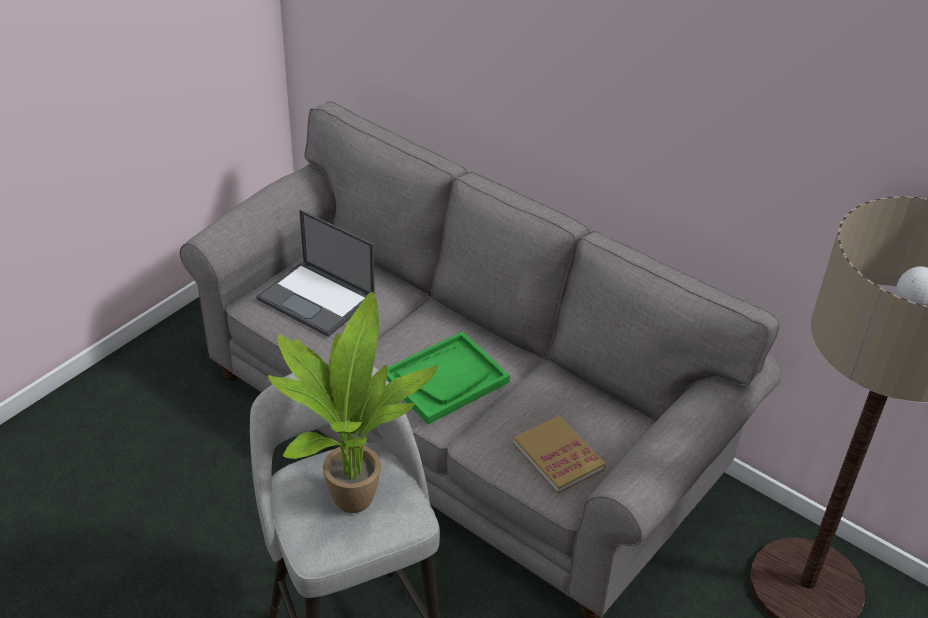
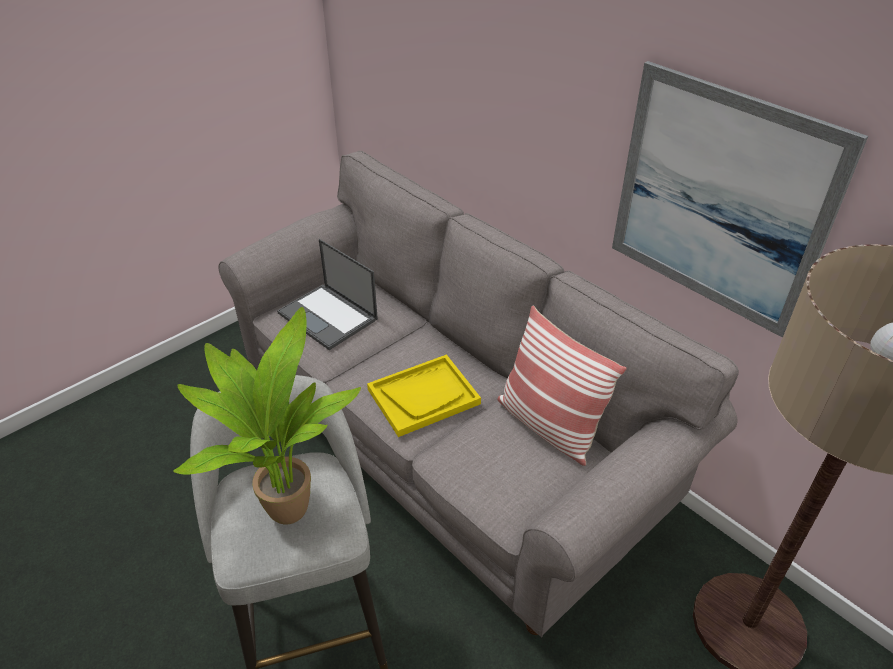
camera: 10 degrees right, 0 degrees up
(445, 379) = (423, 396): green tray -> yellow tray
(558, 456) = (511, 480): book -> none
(586, 398) = (548, 425): none -> pillow
(749, 155) = (719, 200): none -> picture

